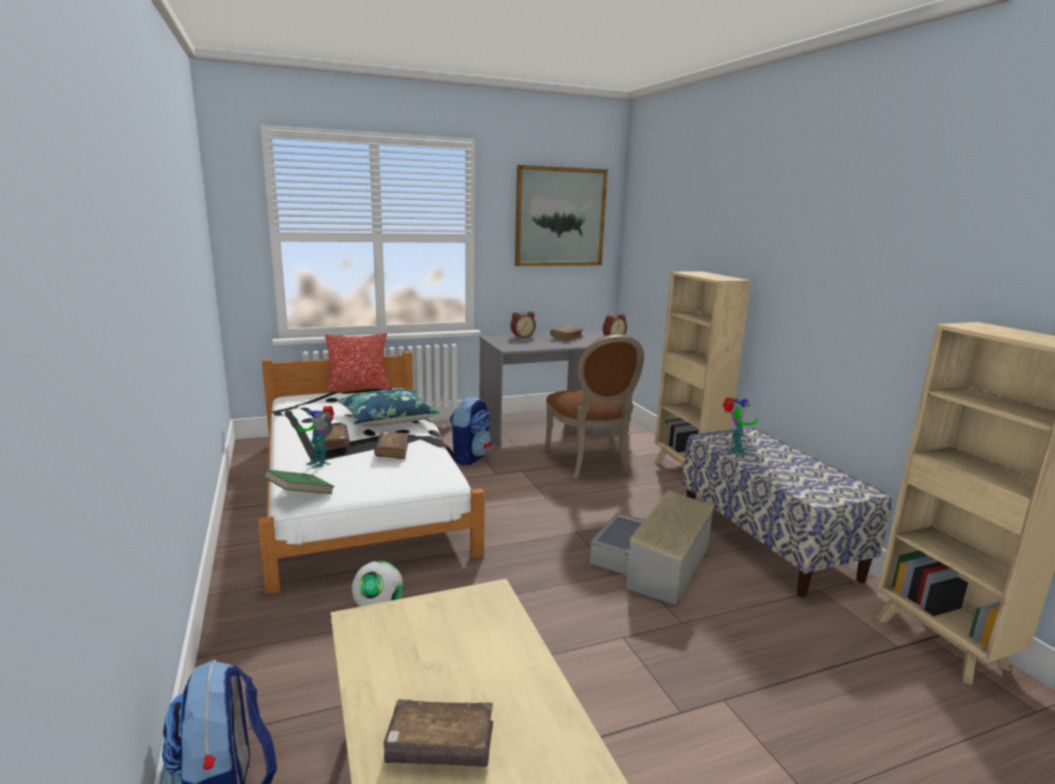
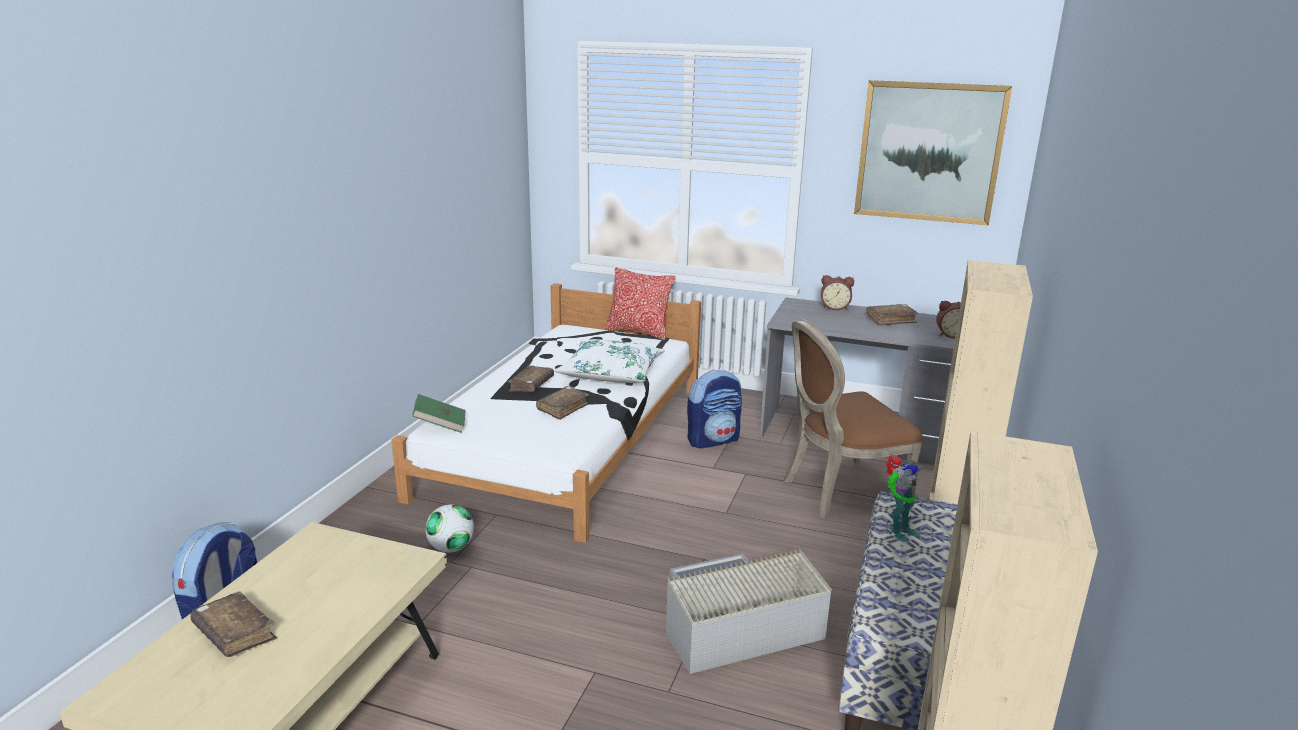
camera: 40 degrees right, 5 degrees up
(320, 462) = (495, 400): toy robot -> none
(387, 419) = (611, 373): blue pillow -> white pillow
(591, 463) = (839, 492): brown chair -> brown chair turned 45 degrees clockwise

